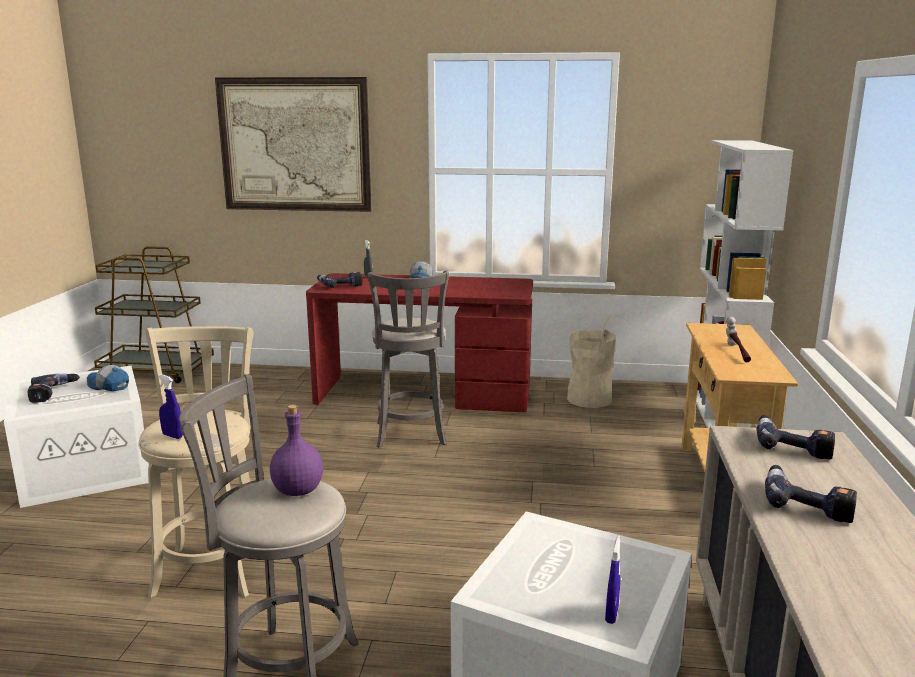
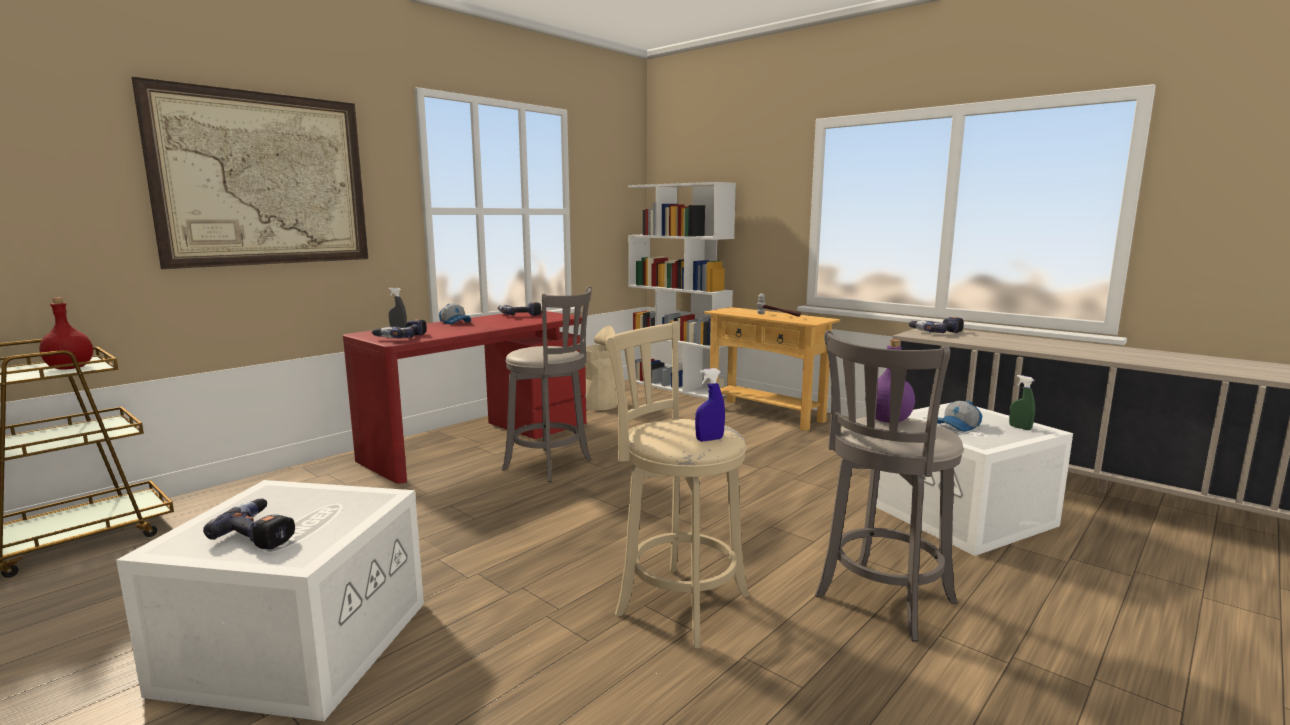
camera: 55 degrees left, 5 degrees down
(108, 386) = (317, 499): cap -> cap (958, 426)
(155, 268) = (71, 368): none -> red bottle
(611, 615) = (1020, 428): blue spray bottle -> green spray bottle
(807, 503) = (1011, 343): power drill -> power drill (519, 315)

